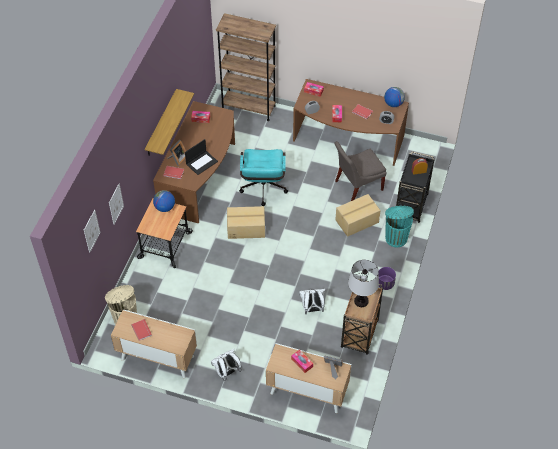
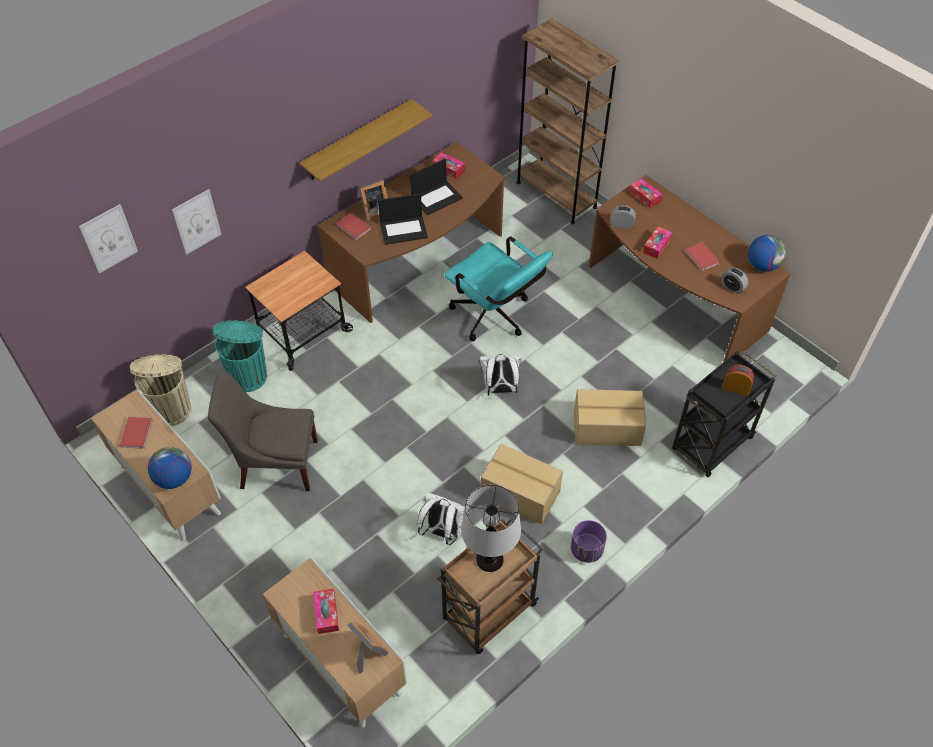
camera: 30 degrees right, 0 degrees up
(164, 207) = (309, 271): globe -> globe (174, 478)
(206, 137) = (436, 197): none -> laptop
(227, 372) = (247, 565): white backpack -> white backpack (500, 389)
(246, 228) = (432, 360): cardboard box -> cardboard box (520, 492)
(263, 190) = (495, 318): turquoise office chair -> turquoise office chair turned 75 degrees counterclockwise
(357, 186) = (642, 374): grey chair -> grey chair (275, 463)
(396, 237) = (653, 483): turquoise trash can -> turquoise trash can (249, 376)

